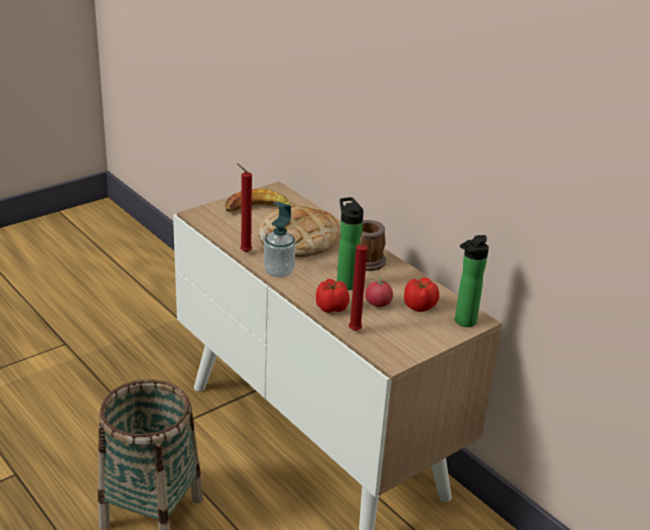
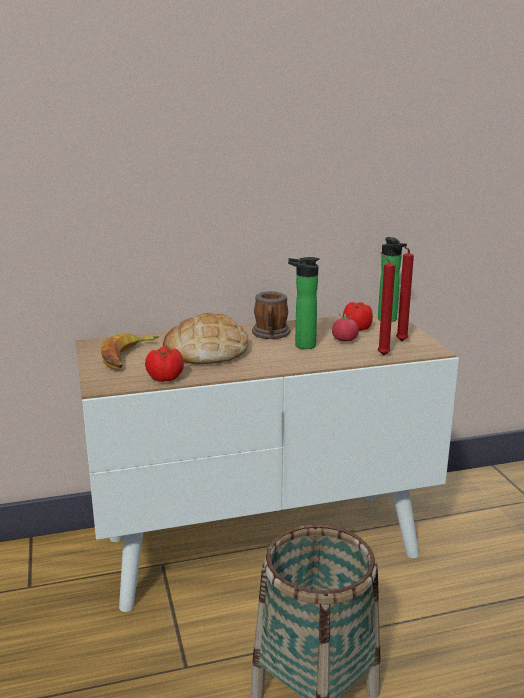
camera: 65 degrees left, 10 degrees down
(244, 252) = (208, 376): red candle -> red candle (400, 342)
(278, 272) = (261, 367): soap dispenser -> none
(331, 307) = (340, 357): tomato -> tomato (164, 378)

